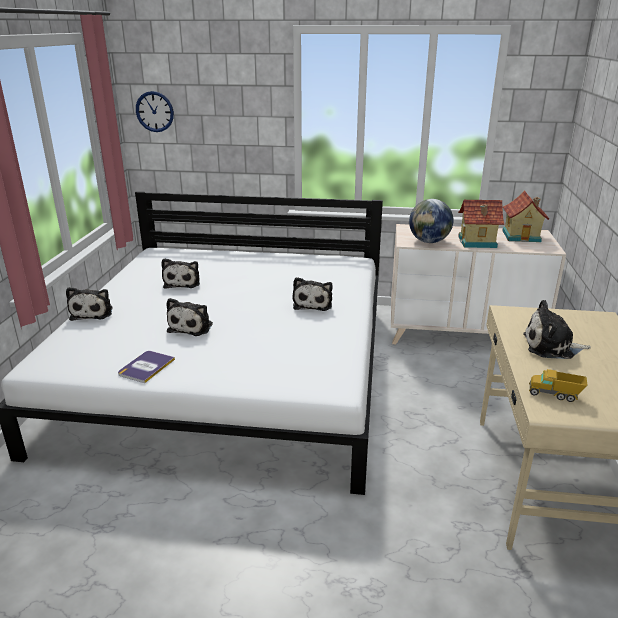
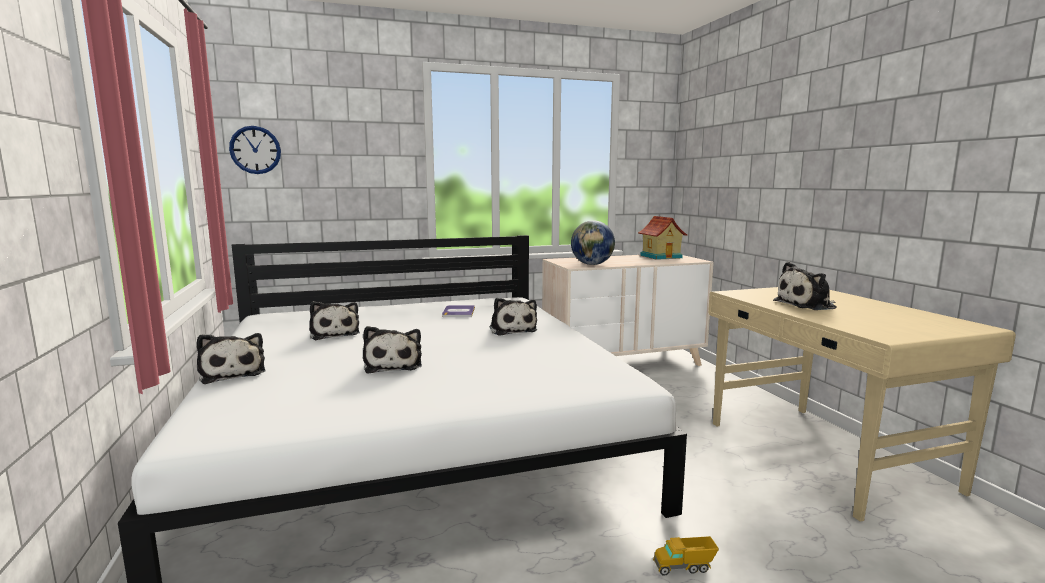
camera: 25 degrees left, 15 degrees down
(146, 367) = (376, 407): book -> book (458, 312)
(477, 242) = (633, 262): toy house -> none
(554, 395) = (871, 328): toy truck -> toy truck (684, 567)

